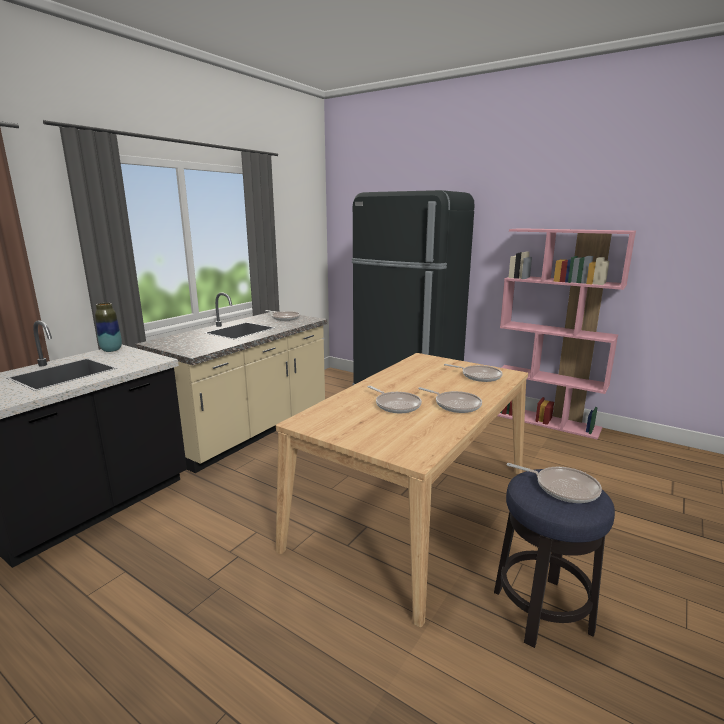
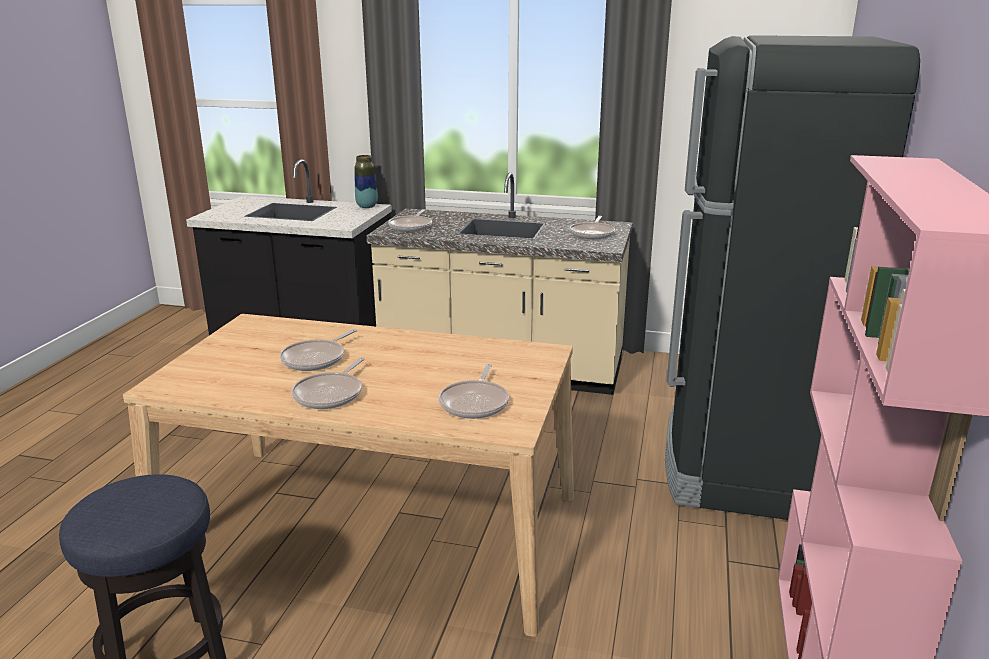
camera: 70 degrees right, 5 degrees up
(562, 488) = (136, 506): frying pan -> frying pan (411, 226)

